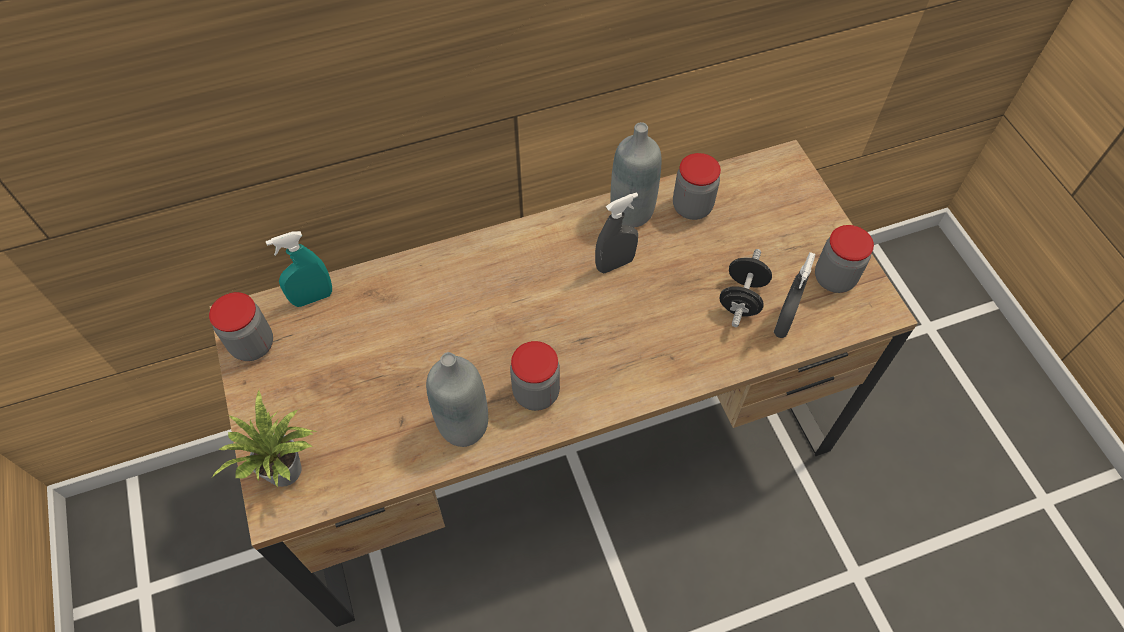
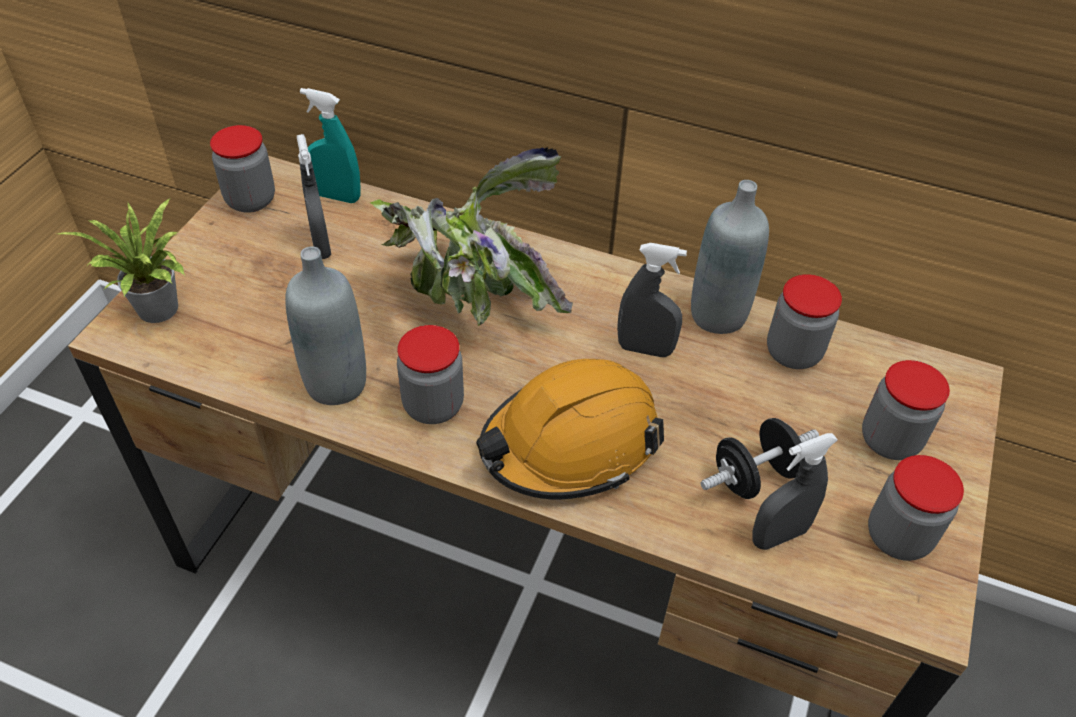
camera: 40 degrees right, 10 degrees down
(343, 341) = (321, 245): none -> grey spray bottle
(480, 307) = (469, 297): none -> potted plant
(634, 354) = (570, 443): none -> orange hard hat
(783, 225) = (889, 440): none -> jar

